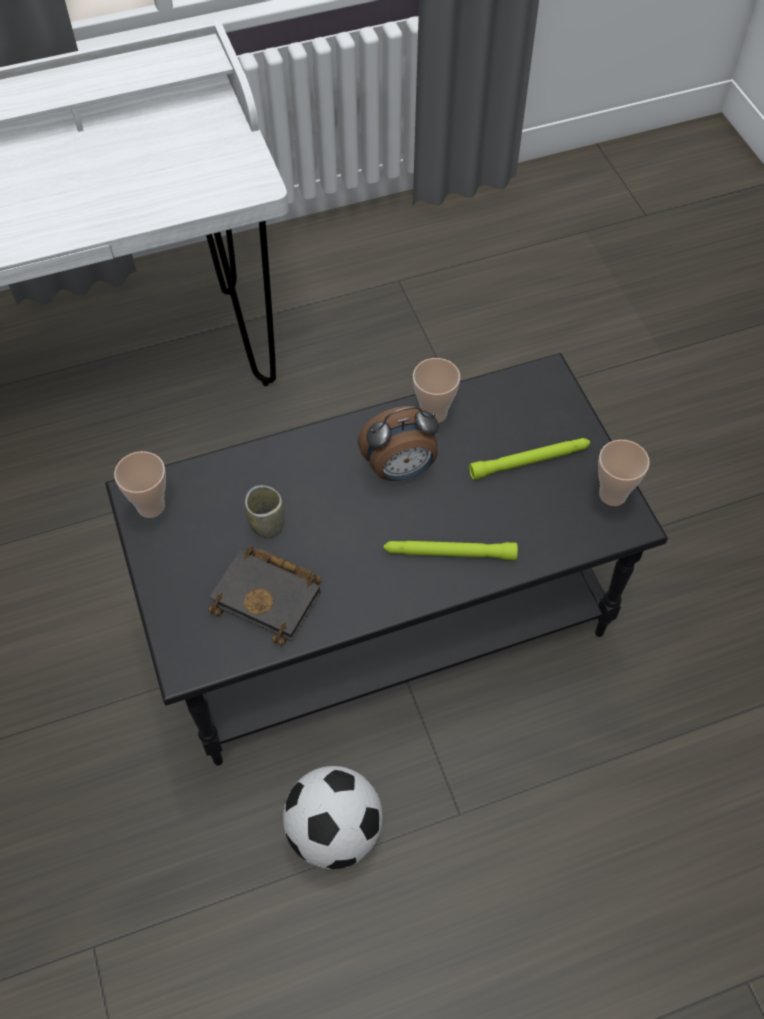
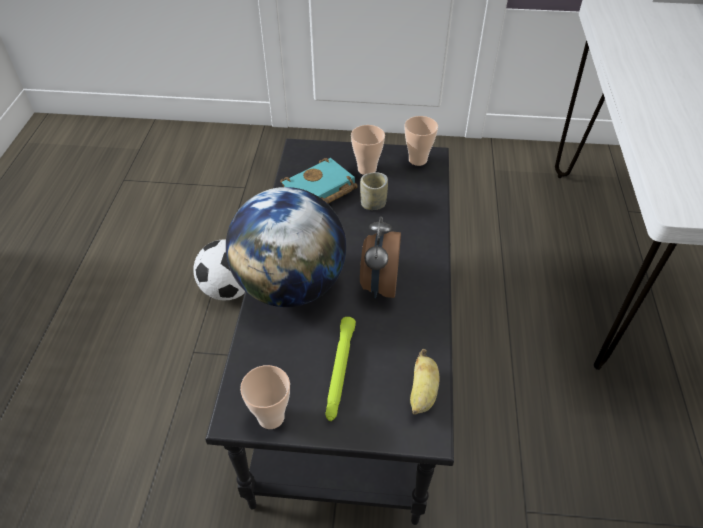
camera: 115 degrees right, 10 degrees down
(271, 597) = (319, 191): black book -> turquoise book
(434, 413) = (423, 326): cup -> cup (367, 169)
(449, 553) = (290, 285): green flashlight -> globe
(512, 390) = (422, 393): none -> banana

